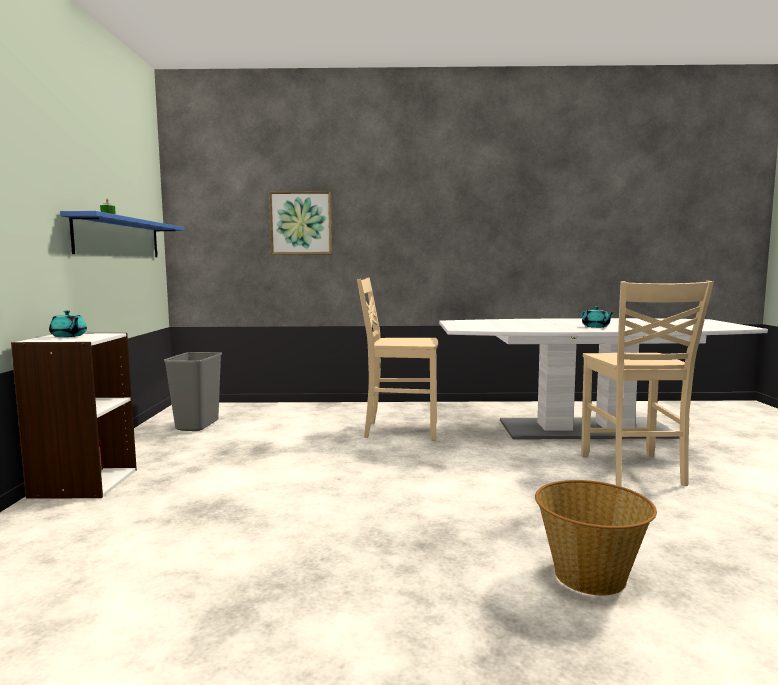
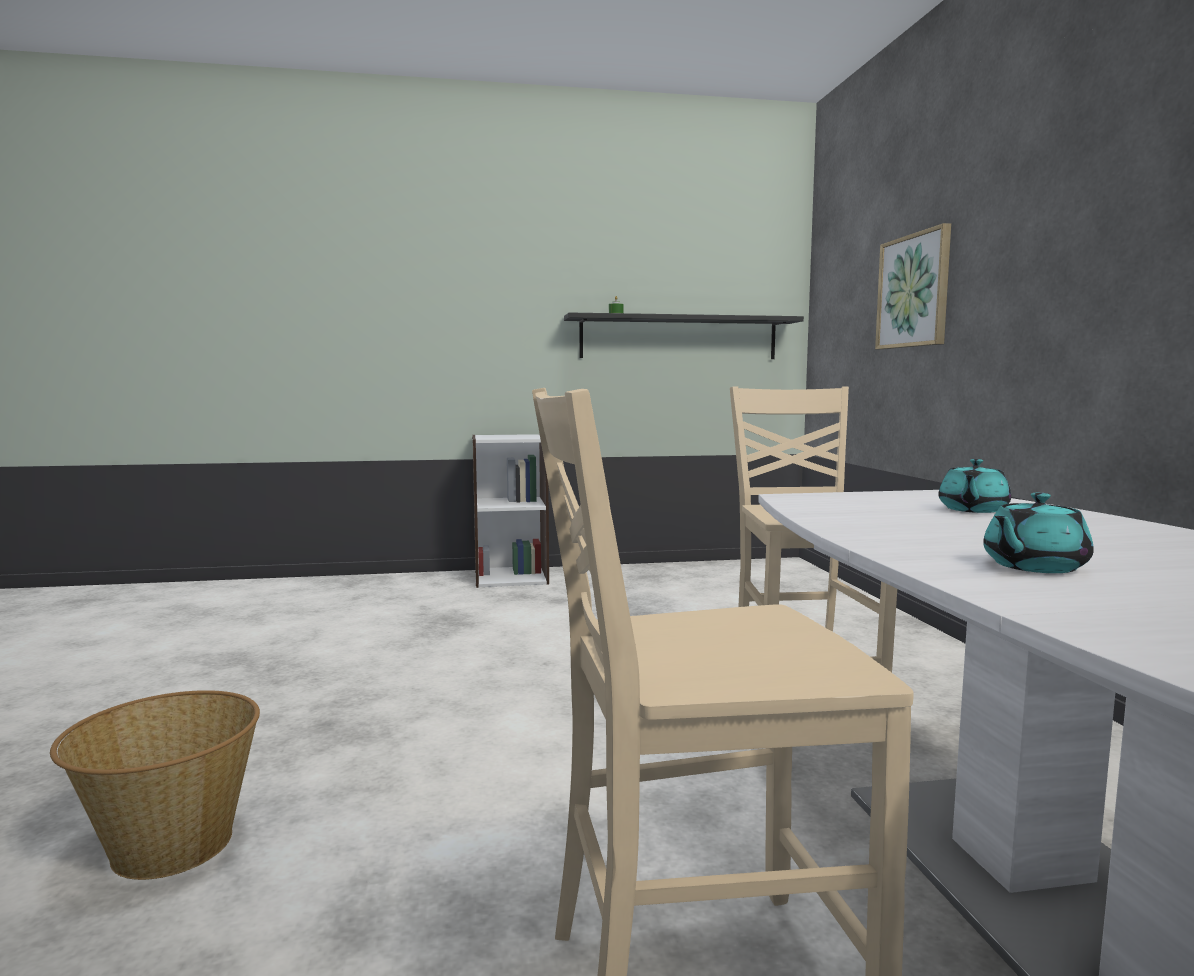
camera: 80 degrees right, 0 degrees up
(69, 336) = (513, 436): turquoise teapot -> turquoise teapot (972, 510)
(119, 238) = (679, 338): blue shelf -> black shelf
(198, 425) = (711, 579): grey trash can -> none

